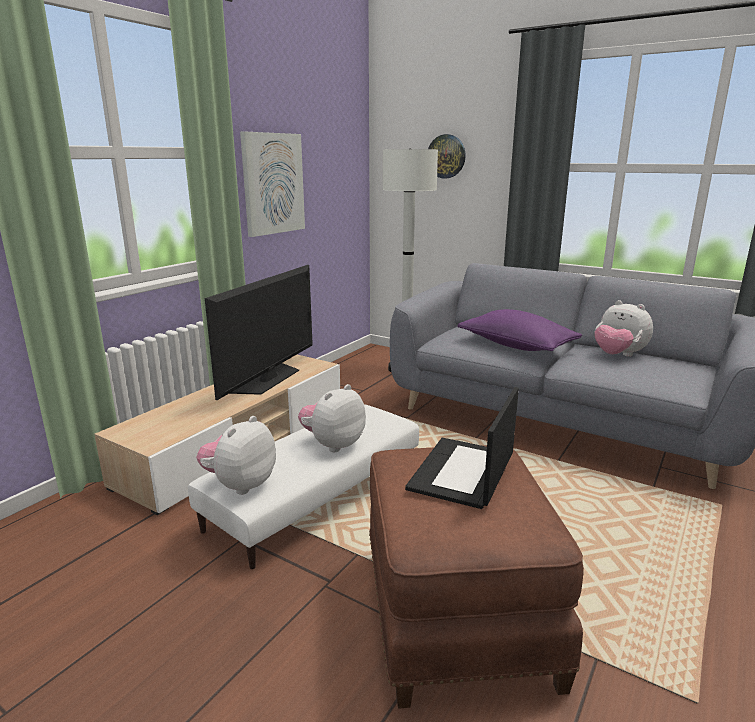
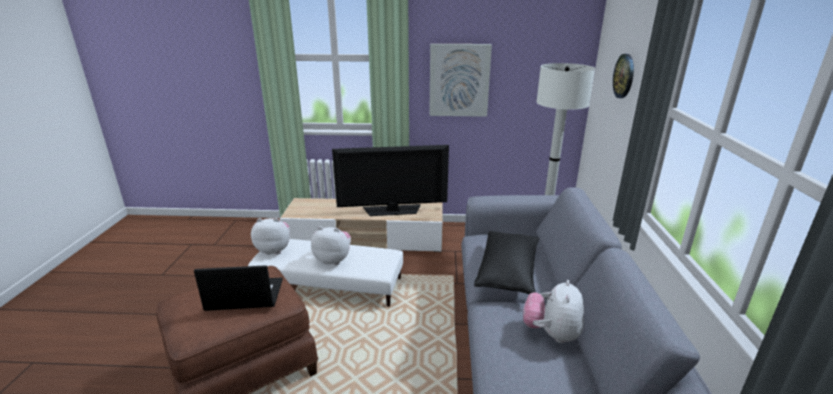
camera: 60 degrees right, 5 degrees up
(516, 346) = (507, 272): purple pillow -> black pillow

